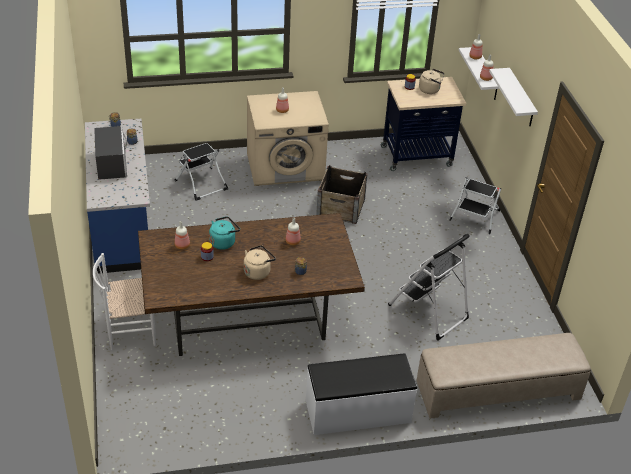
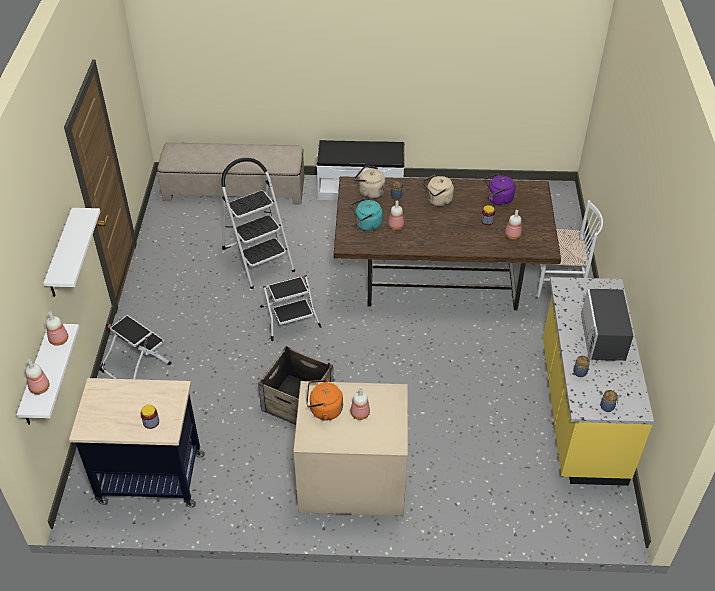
camera: 165 degrees left, 5 degrees up
(122, 225) = (580, 411): blue counter -> yellow counter
(197, 280) = (498, 200): none -> purple kettle
(201, 183) = (476, 469): step ladder -> step ladder (289, 318)
(223, 242) = (468, 234): turquoise kettle -> turquoise kettle (367, 225)
(306, 110) = (324, 410): none -> orange kettle
(430, 90) = (122, 411): beige kettle -> beige kettle (370, 192)

